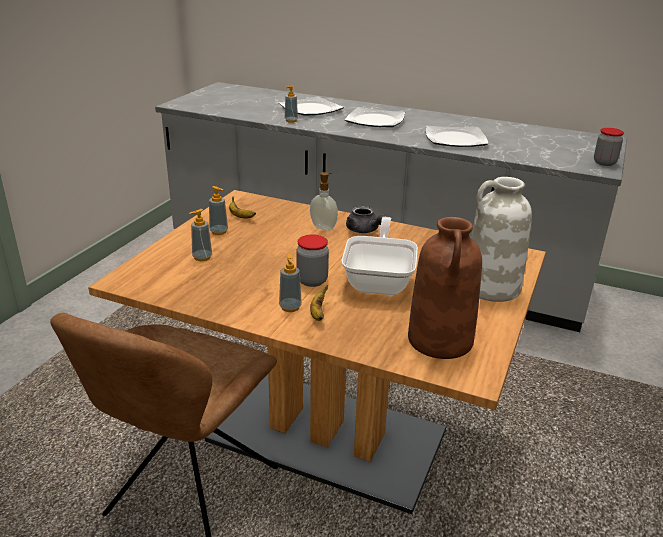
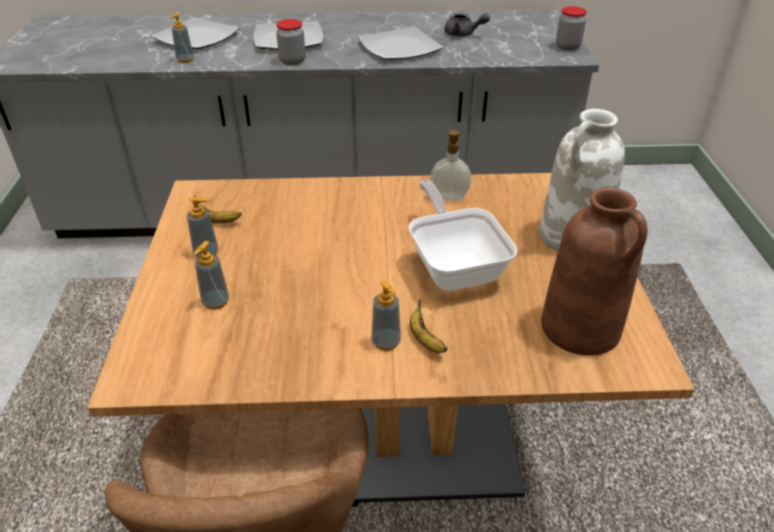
camera: 25 degrees left, 10 degrees up
(312, 281) = (380, 292): jar -> jar (292, 61)
(324, 227) = (332, 207): soap dispenser -> soap dispenser (449, 196)
(365, 230) = (383, 198): grey teapot -> grey teapot (463, 34)

